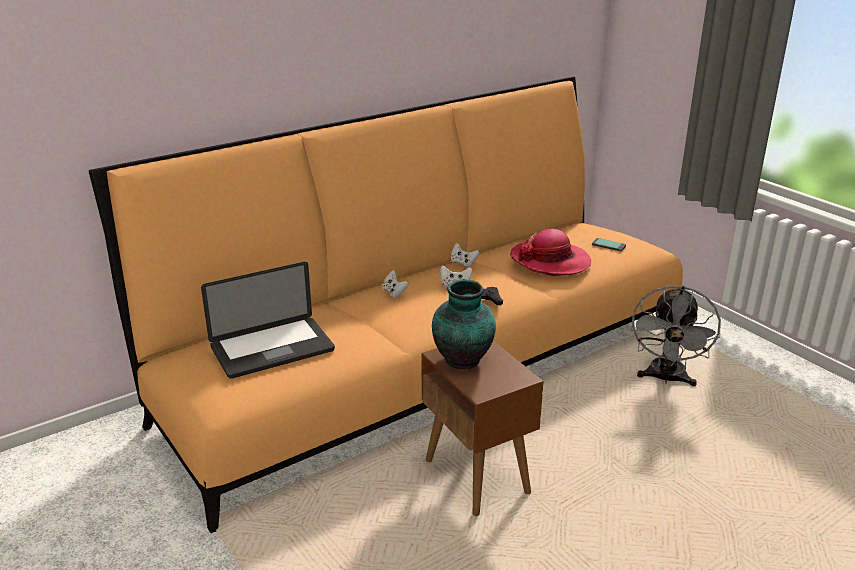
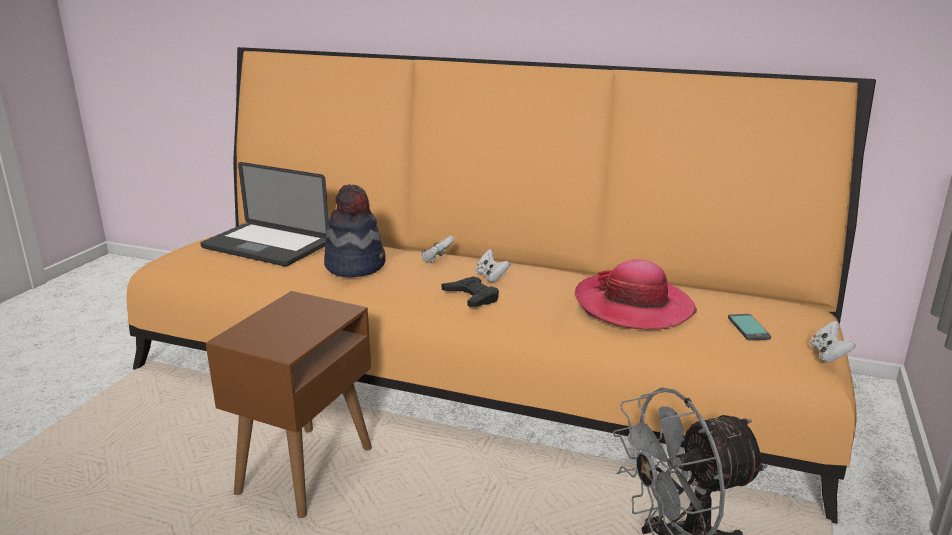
camera: 55 degrees right, 5 degrees down
(369, 324) = (355, 266): none -> hat
(463, 263) = (558, 270): white game controller -> white game controller (828, 355)
(464, 360) = (293, 312): vase -> none

